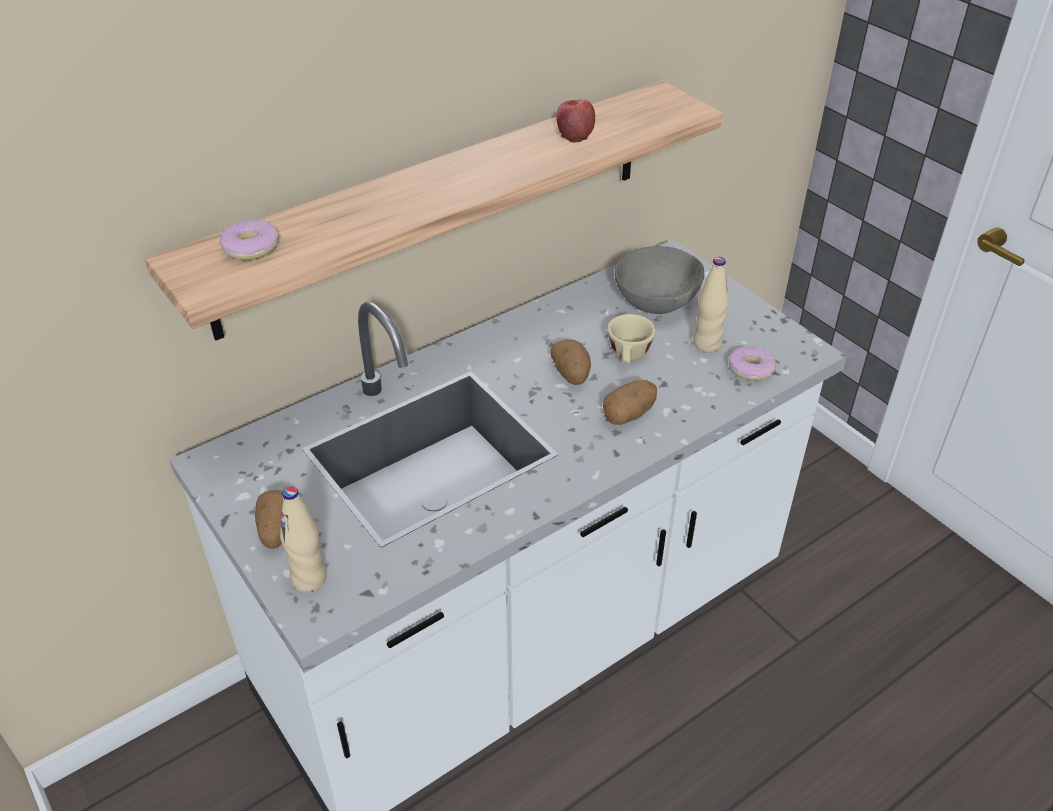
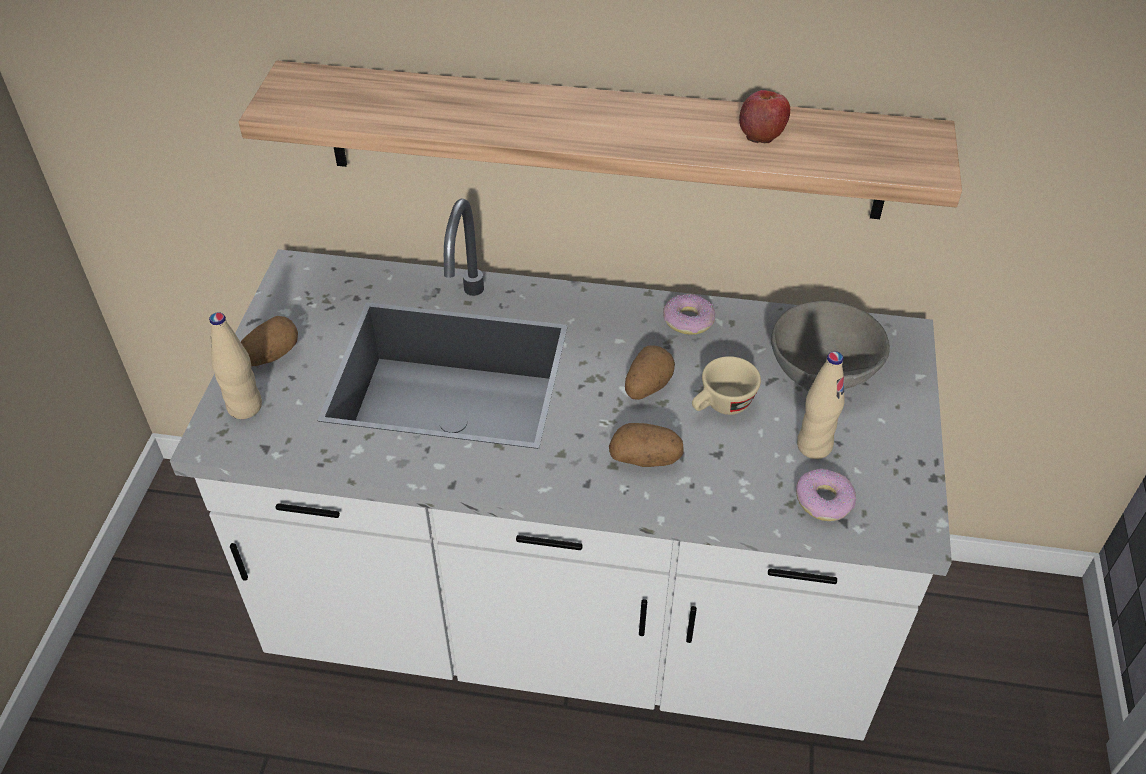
camera: 45 degrees right, 5 degrees up
(251, 248) = (349, 92): donut -> donut (688, 320)

